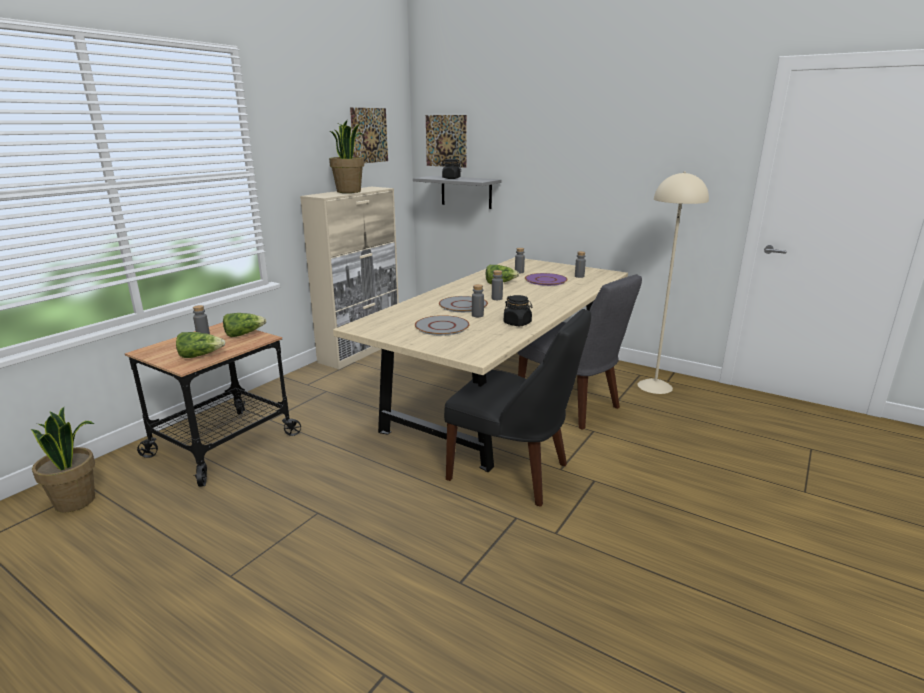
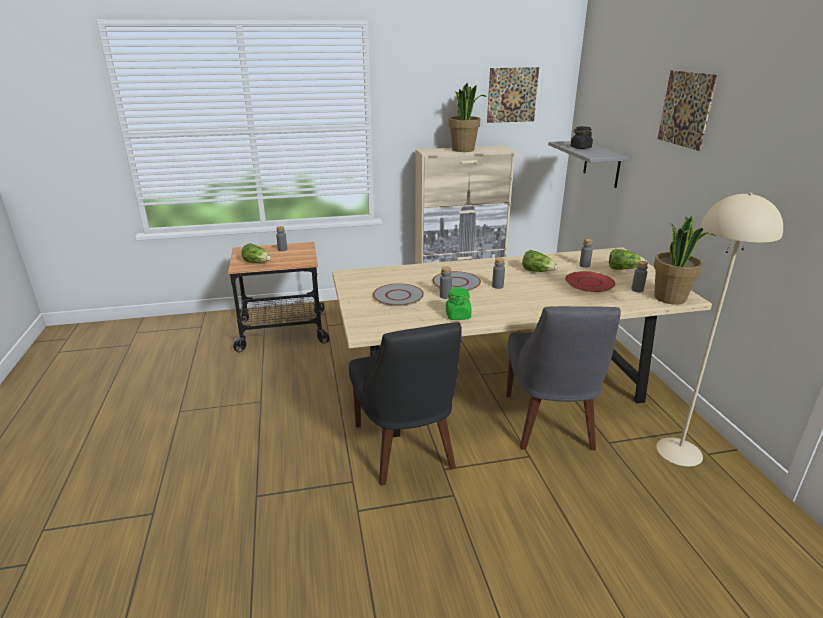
camera: 45 degrees right, 5 degrees up
(76, 501) = (187, 331): potted plant -> potted plant (670, 298)
(244, 334) = (303, 255): lettuce -> lettuce (623, 269)
(446, 141) = (596, 105): picture -> picture (685, 109)
(517, 323) = (458, 316): black jar -> green jar
(546, 280) = (590, 282): purple plate -> red plate

